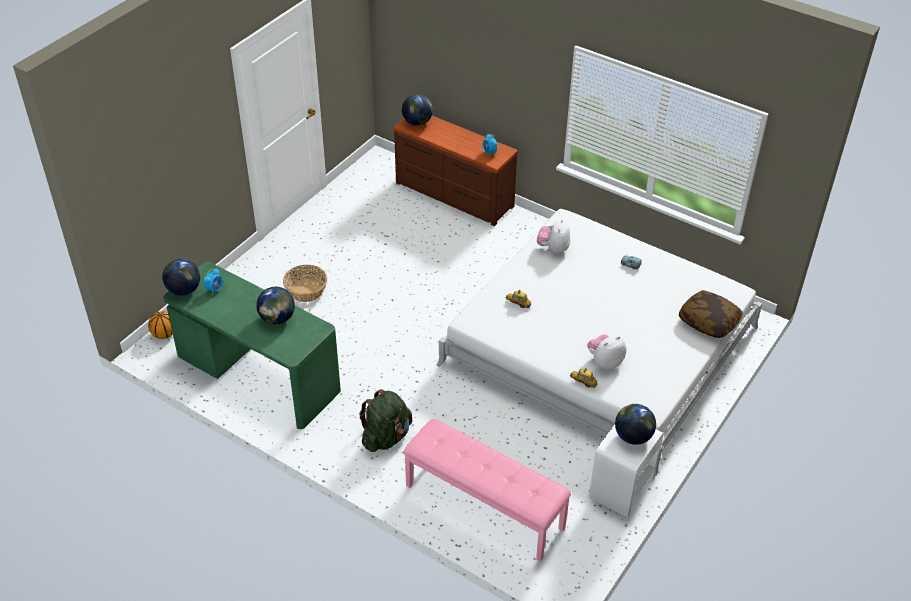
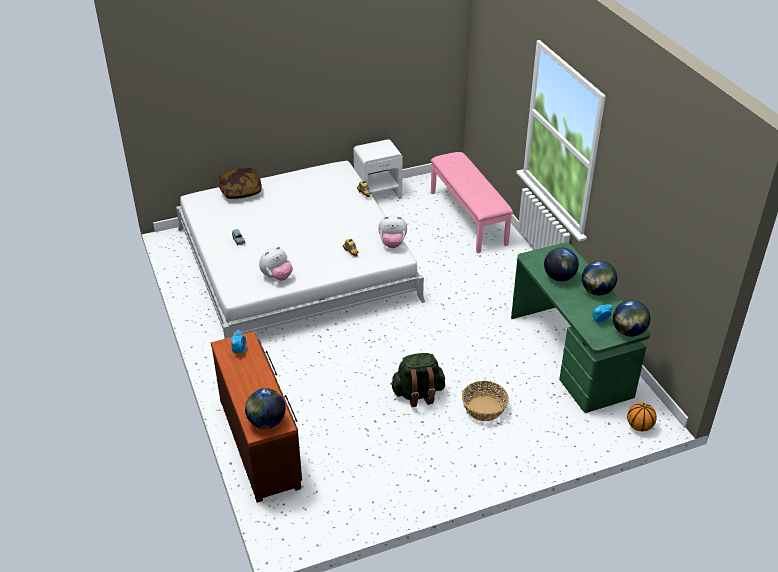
camera: 145 degrees left, 5 degrees down
(386, 437) = (499, 274): green backpack -> green backpack (418, 394)
(605, 362) = (337, 196): plush toy -> plush toy (392, 244)
(633, 436) = (374, 150): globe -> globe (596, 291)

